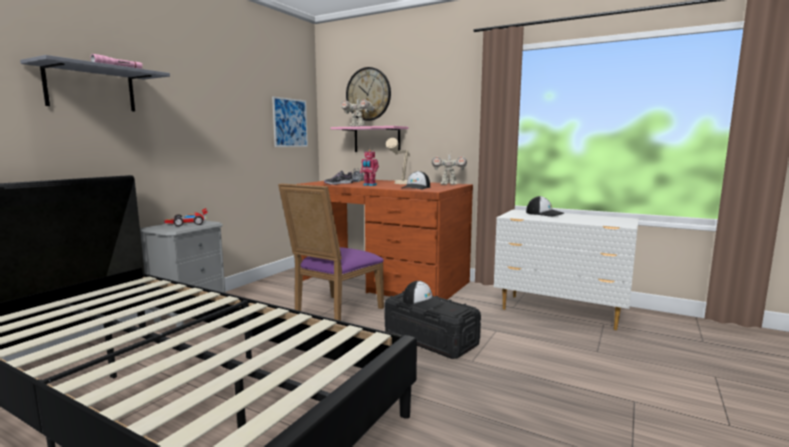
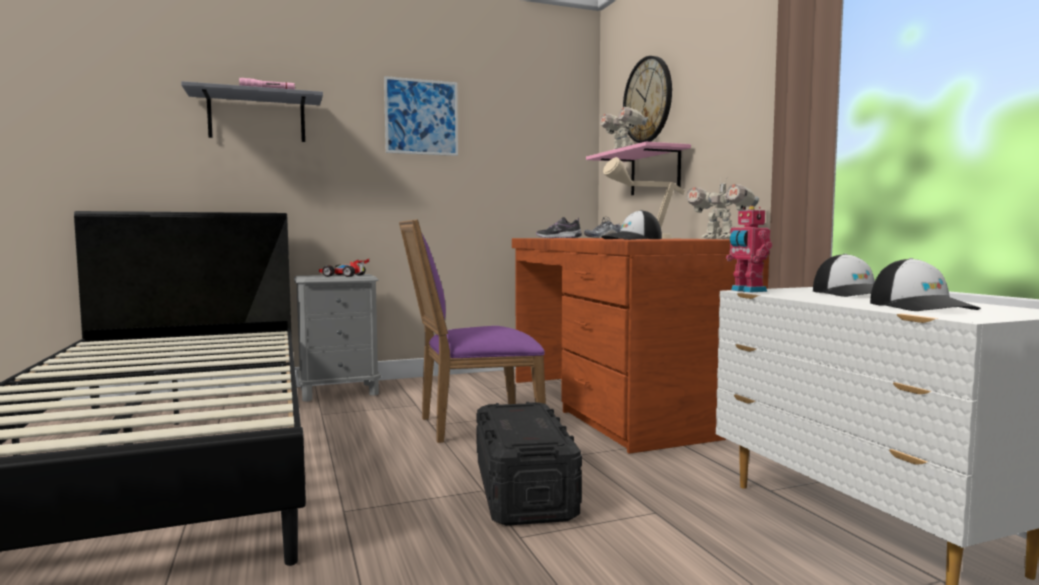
camera: 40 degrees right, 5 degrees down
(290, 122) = (542, 155): picture -> picture (421, 117)
(369, 185) = (587, 238): toy robot -> toy robot (747, 291)
(423, 302) = (516, 419): cap -> cap (921, 307)

